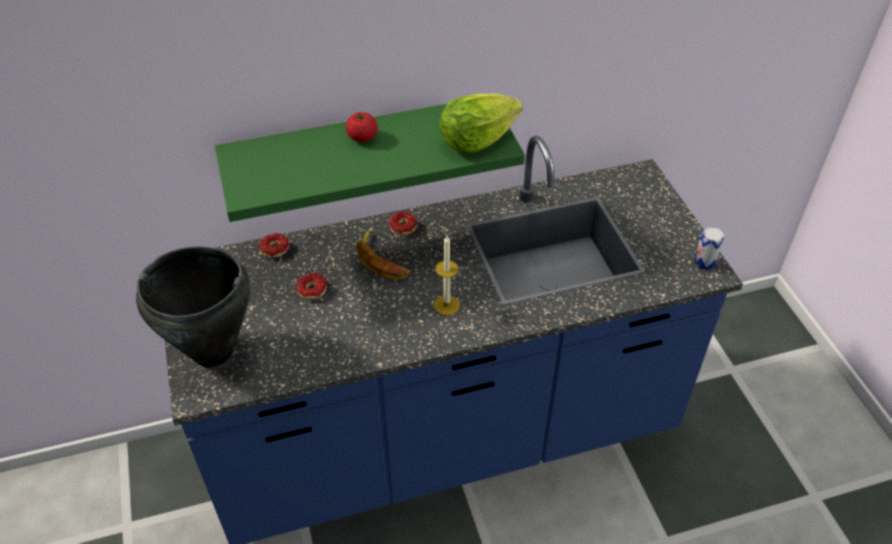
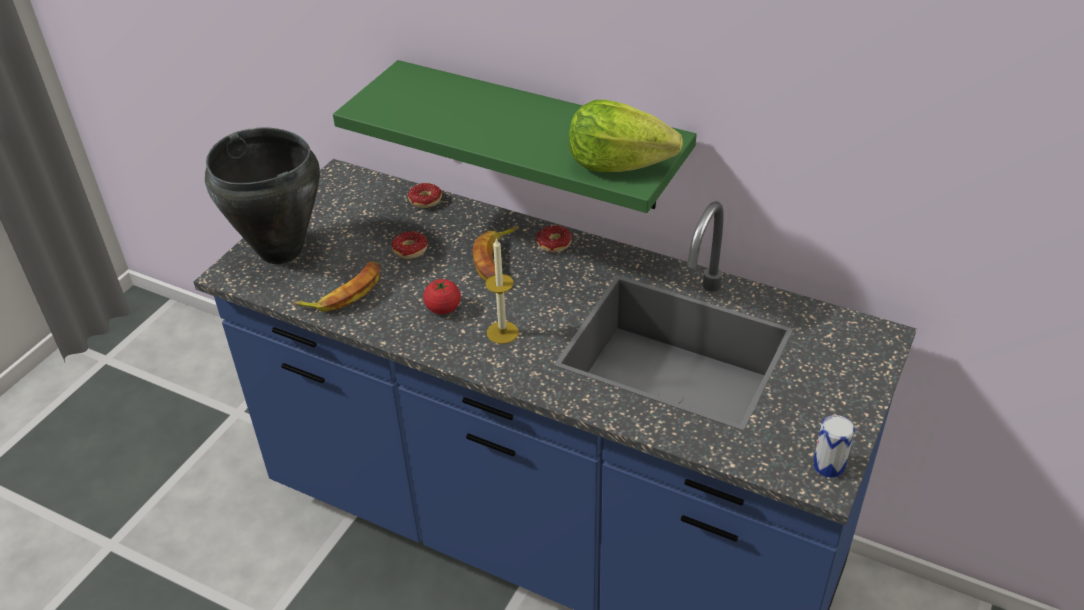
camera: 45 degrees right, 5 degrees down
(305, 349) = (345, 292): none -> banana
(362, 137) = (519, 110): tomato -> tomato (443, 308)

